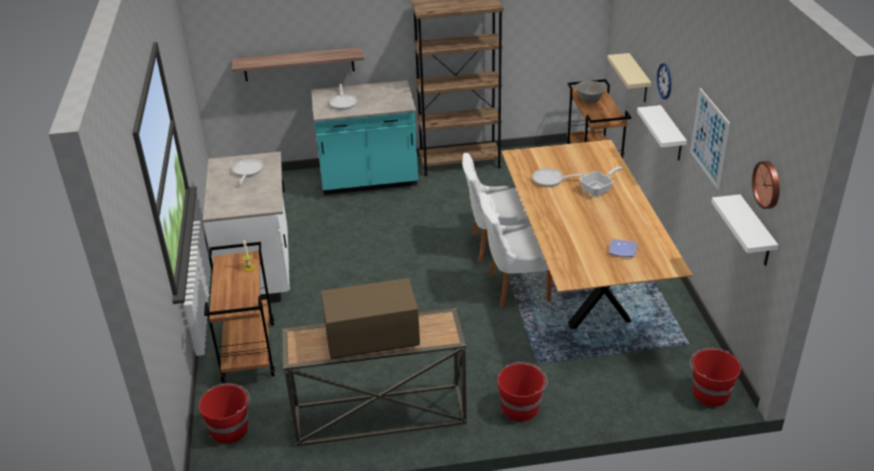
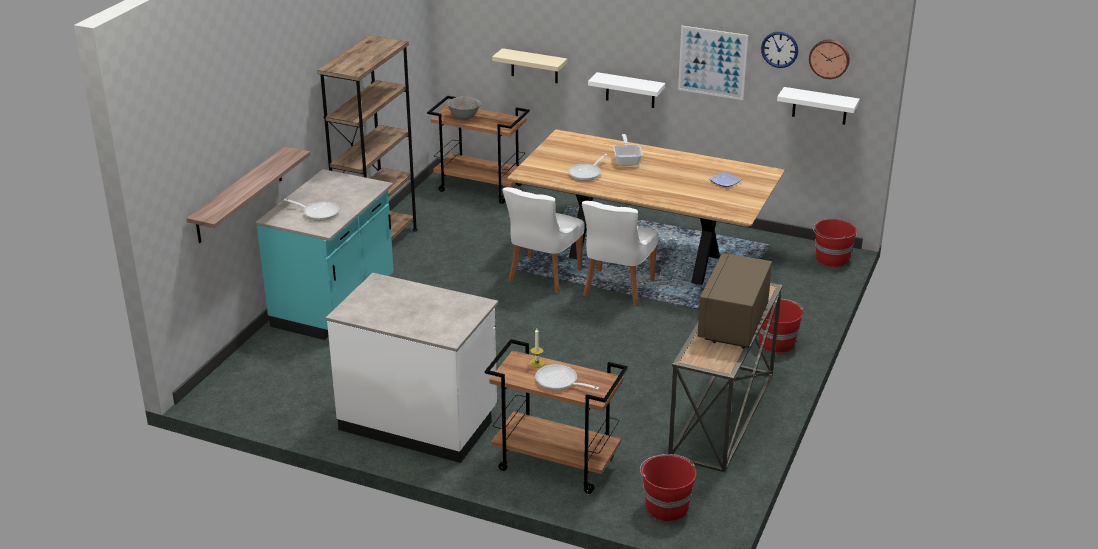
camera: 60 degrees left, 5 degrees down
(247, 172) = (390, 300): frying pan -> frying pan (559, 382)
(664, 81) = (599, 46): wall clock -> wall clock (779, 49)

